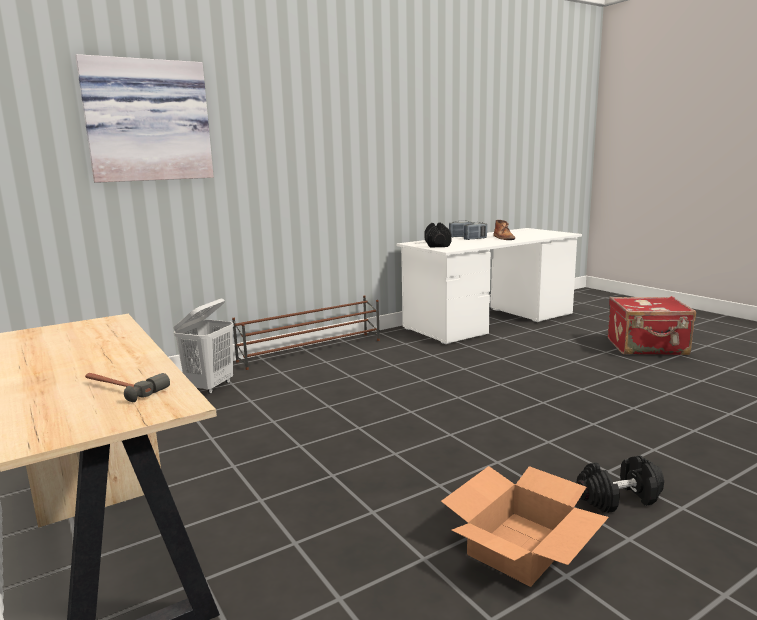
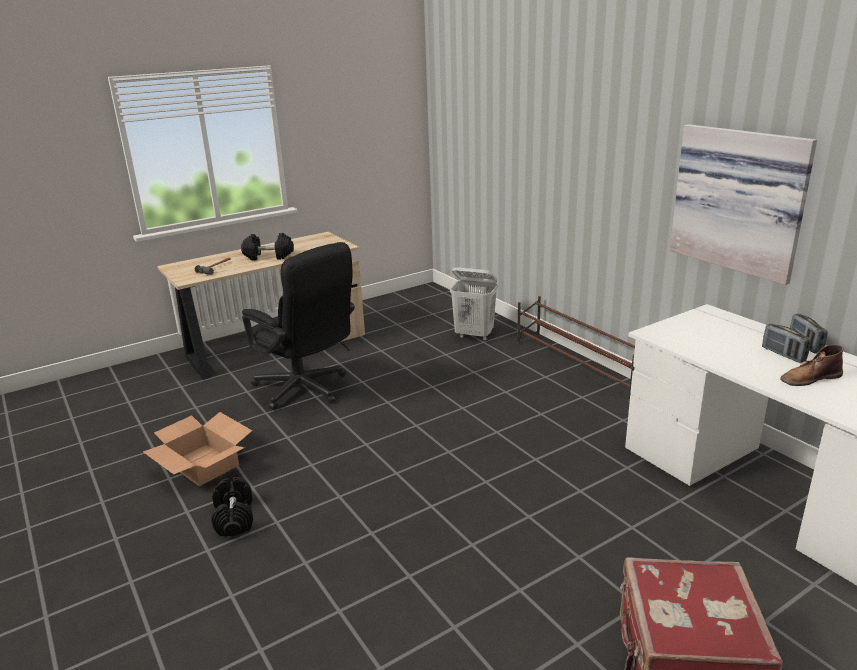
camera: 90 degrees right, 10 degrees up
(148, 121) = (510, 105): picture -> picture (740, 200)
(311, 484) = (306, 390): none -> black office chair
(437, 245) = (698, 327): black dumbbell -> black dumbbell (268, 256)

